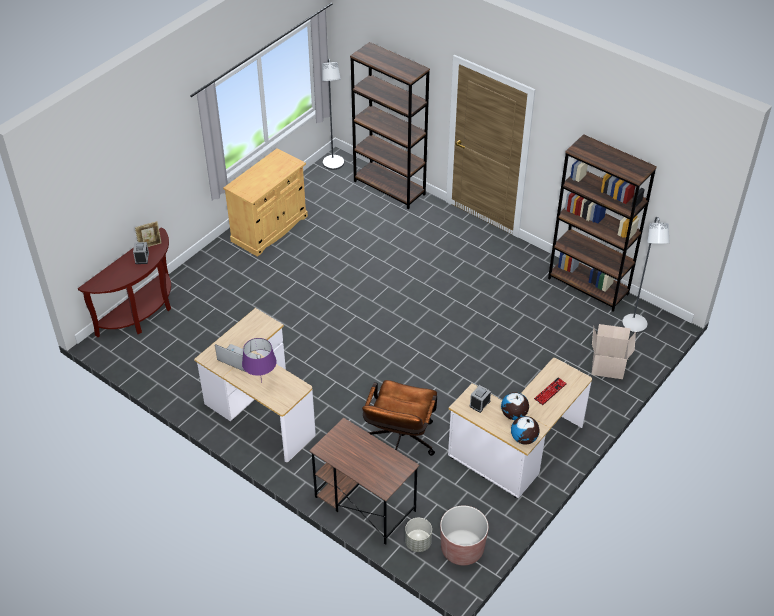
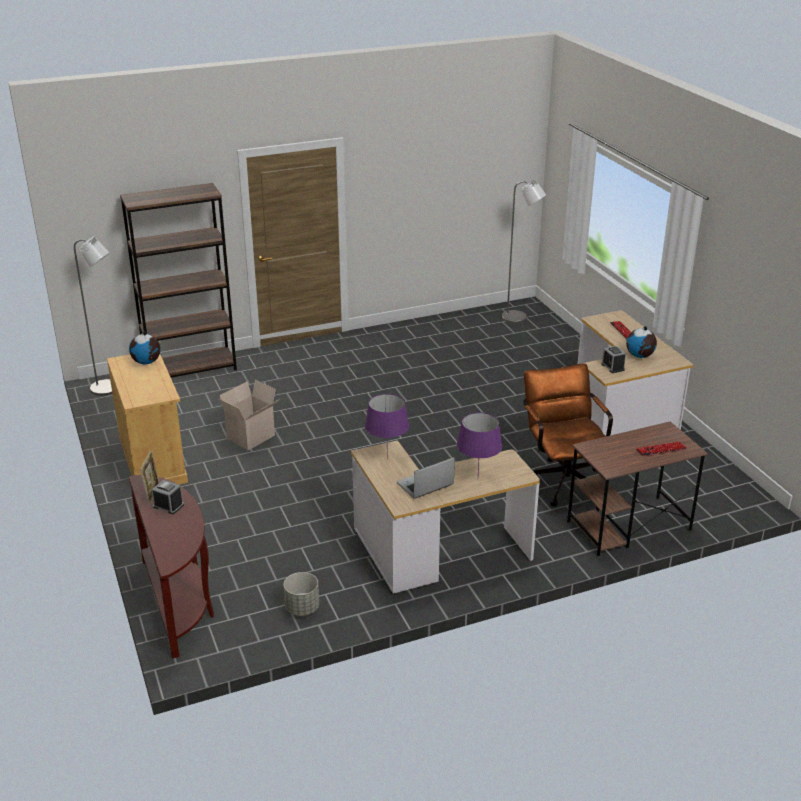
camera: 60 degrees left, 15 degrees down
(256, 329) = (387, 459): none -> purple table lamp
(370, 470) = (661, 450): none -> keyboard
(400, 444) = (562, 478): brown office chair -> brown office chair turned 150 degrees counterclockwise
(418, 542) = (700, 509): grey planter -> grey planter (302, 608)
(462, 549) = (722, 486): brown planter -> none
(524, 439) = (673, 360): globe -> globe (147, 362)
(588, 286) = (448, 321): brown bookcase -> none
(607, 368) = (554, 345): cardboard box -> cardboard box (251, 438)

